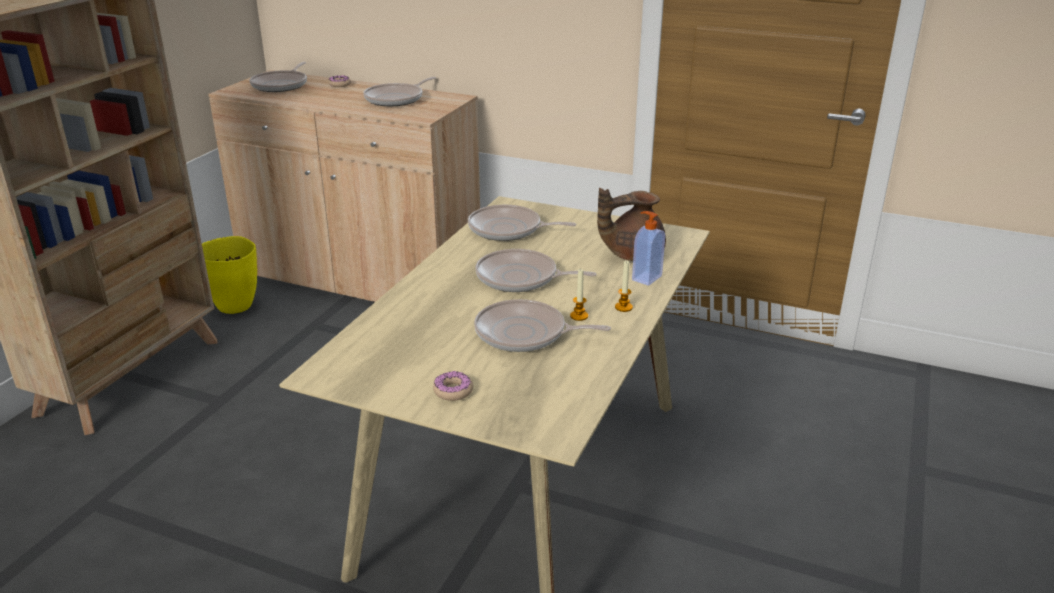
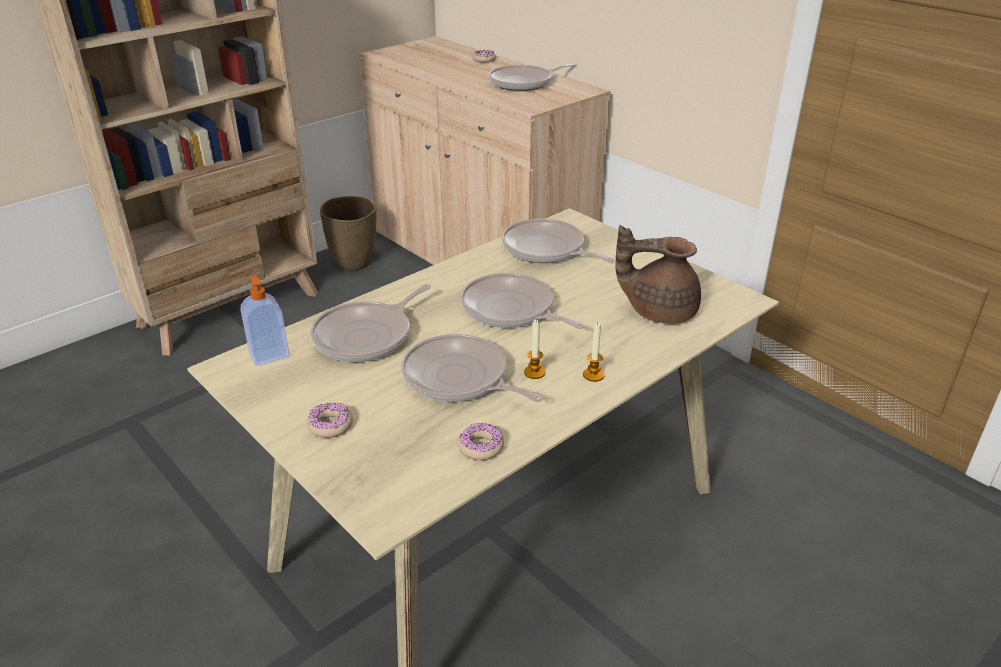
camera: 25 degrees right, 5 degrees up
(236, 306) = (354, 264): yellow vase -> brown vase
(281, 85) = (430, 53): frying pan -> frying pan (367, 336)
(584, 374) = (480, 447): none -> donut
(646, 278) = (650, 344): soap dispenser -> soap dispenser (269, 355)

